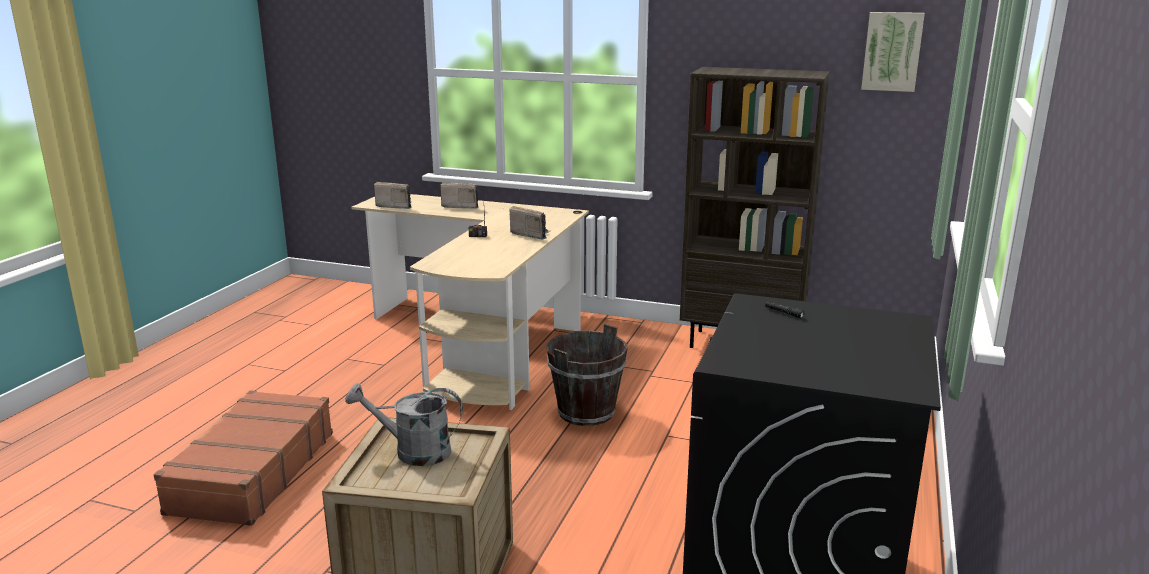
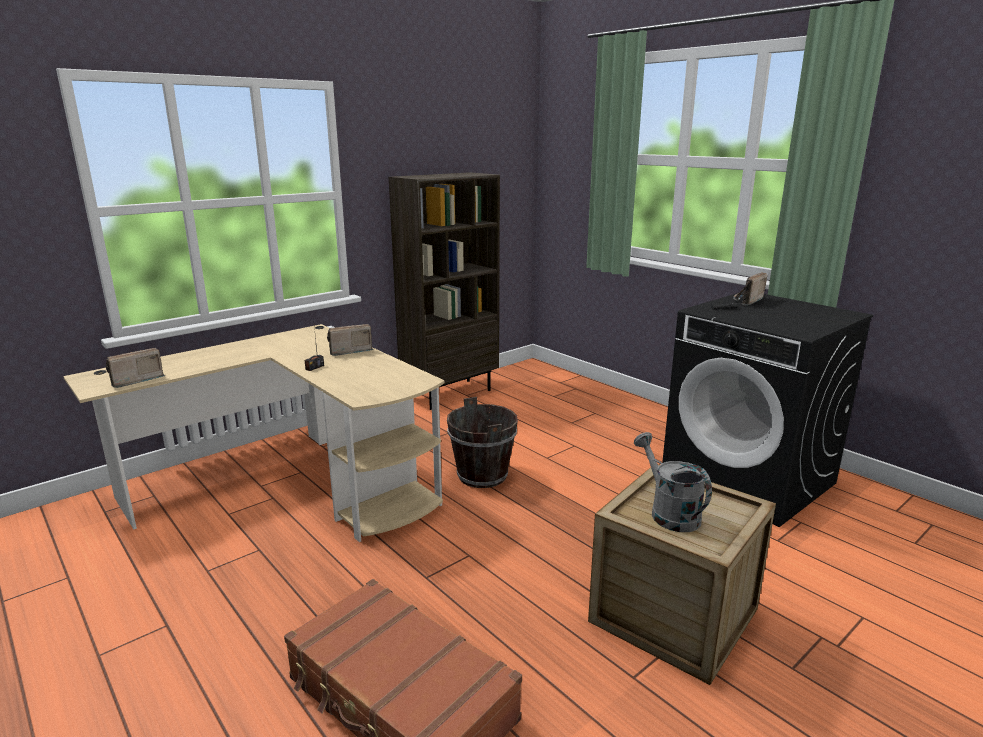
camera: 60 degrees left, 0 degrees up
(412, 452) = (669, 512): grey watering can -> grey watering can turned 120 degrees clockwise
(460, 206) = (205, 357): radio -> radio (746, 301)
(892, 51) = (498, 155): picture -> none

